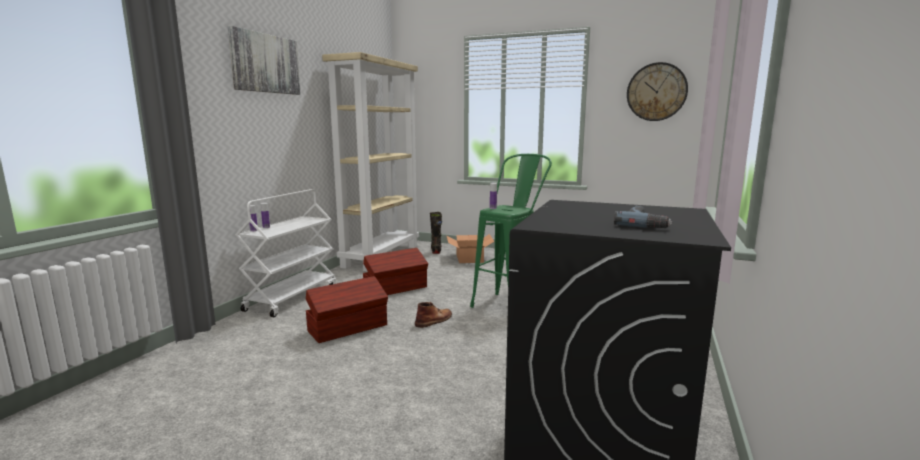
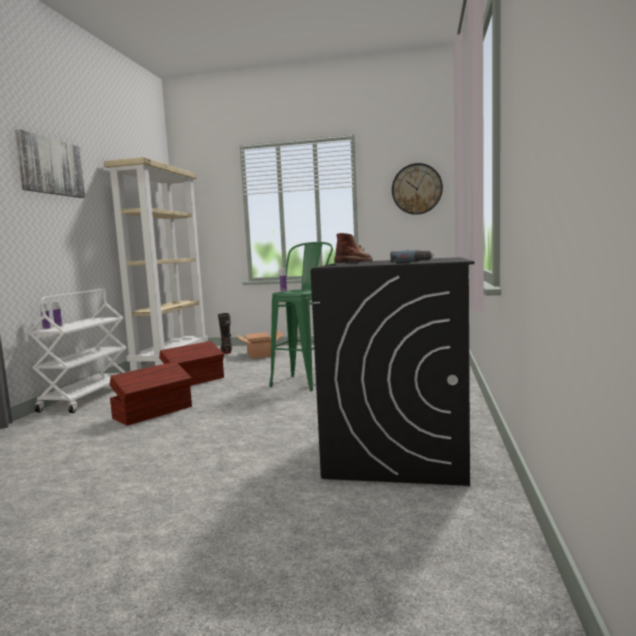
camera: 10 degrees left, 5 degrees down
(434, 320) = (237, 399): brown boot -> brown boot (355, 262)

